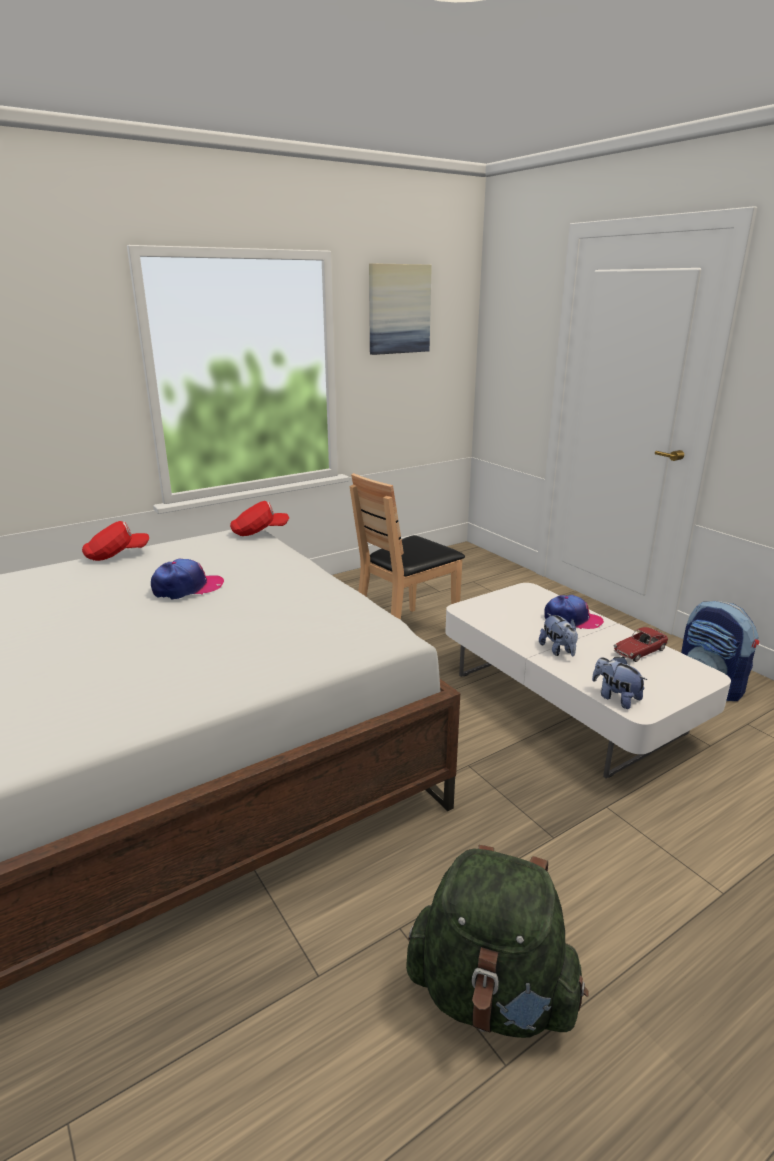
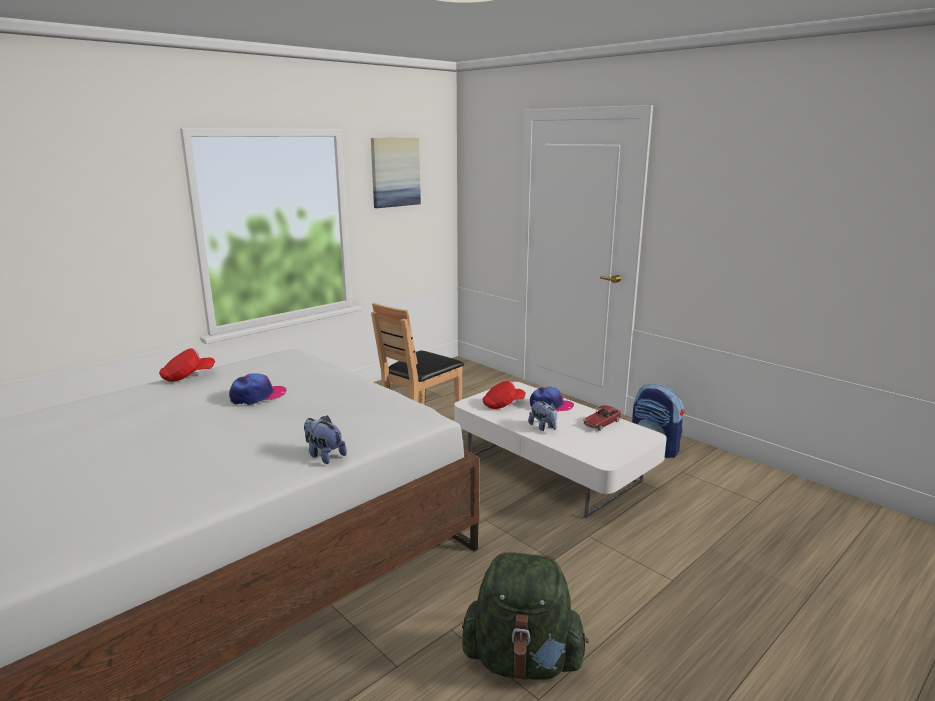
camera: 10 degrees left, 5 degrees down
(259, 532) = (302, 352): red cap -> red cap (503, 404)
(615, 697) = (588, 455): plush toy -> plush toy (324, 455)

